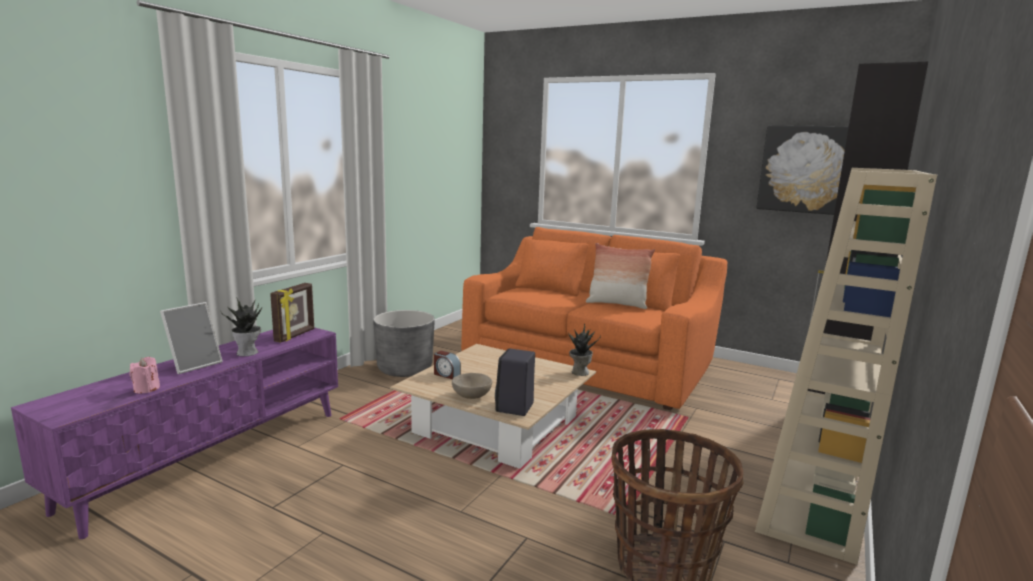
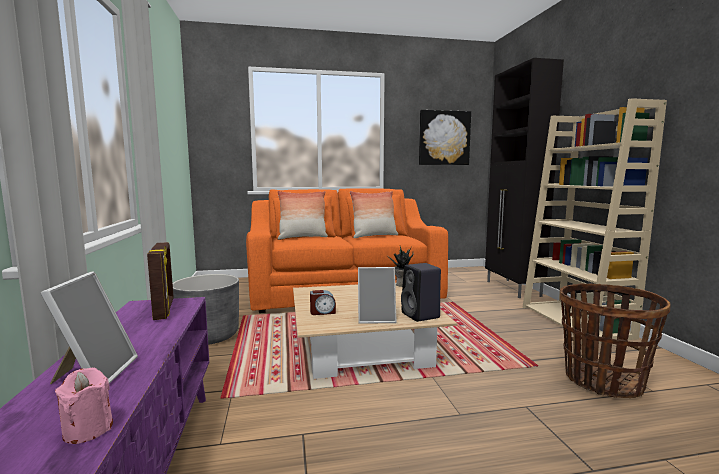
camera: 40 degrees left, 5 degrees down
(248, 353) = (147, 339): potted plant -> none
(472, 396) = (376, 318): beige bowl -> picture frame
(536, 290) = (302, 237): none -> pillow

